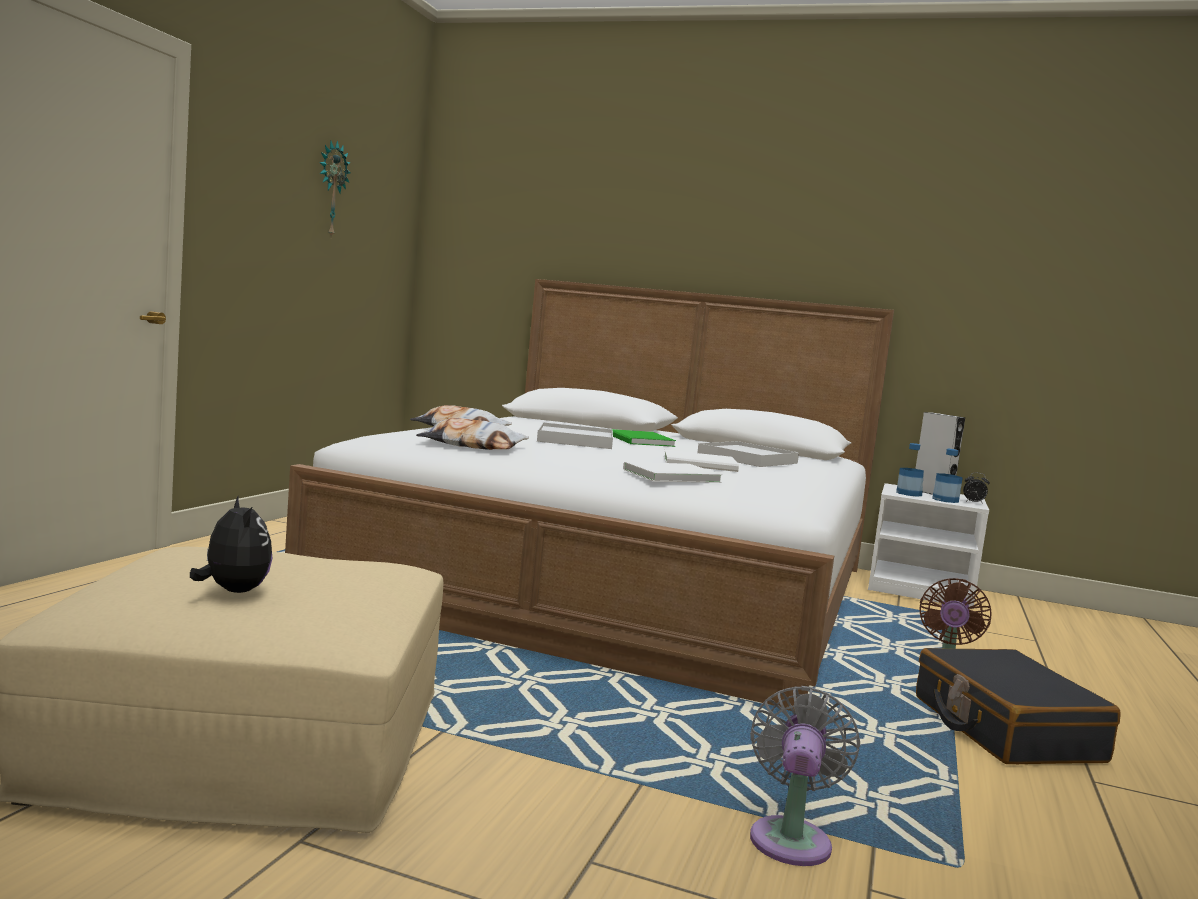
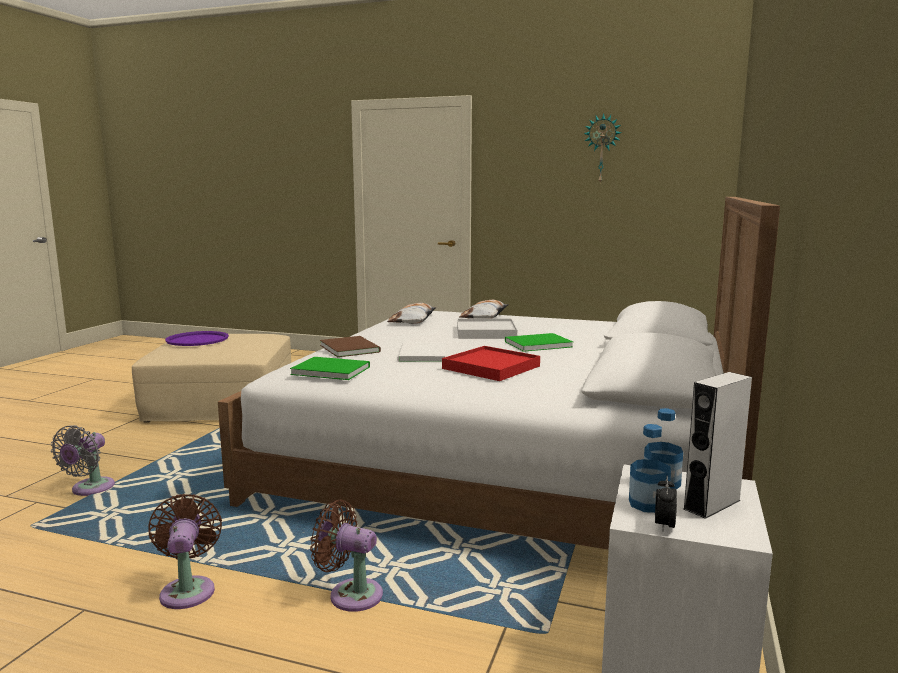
camera: 90 degrees right, 5 degrees up
(232, 591) = (197, 340): plush toy -> purple tray
(668, 475) = (350, 348): white book -> brown book
(747, 459) = (491, 367): white tray -> red tray
(783, 489) = (330, 370): none -> green book
(791, 837) = (90, 489): grey fan -> grey fan turned 90 degrees clockwise
(1005, 729) = (188, 589): black suitcase -> brown fan

